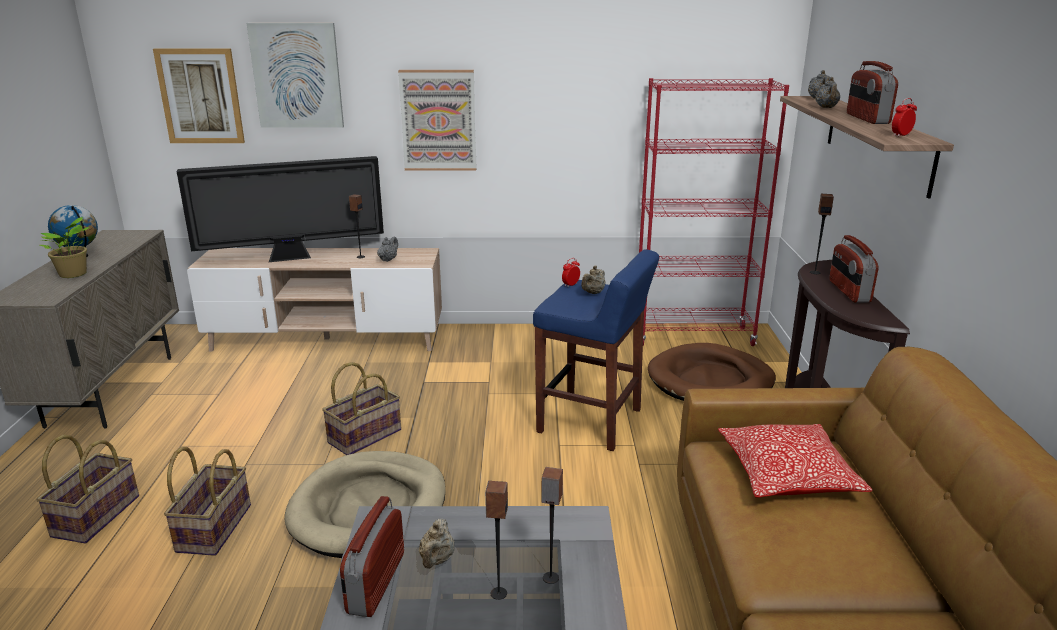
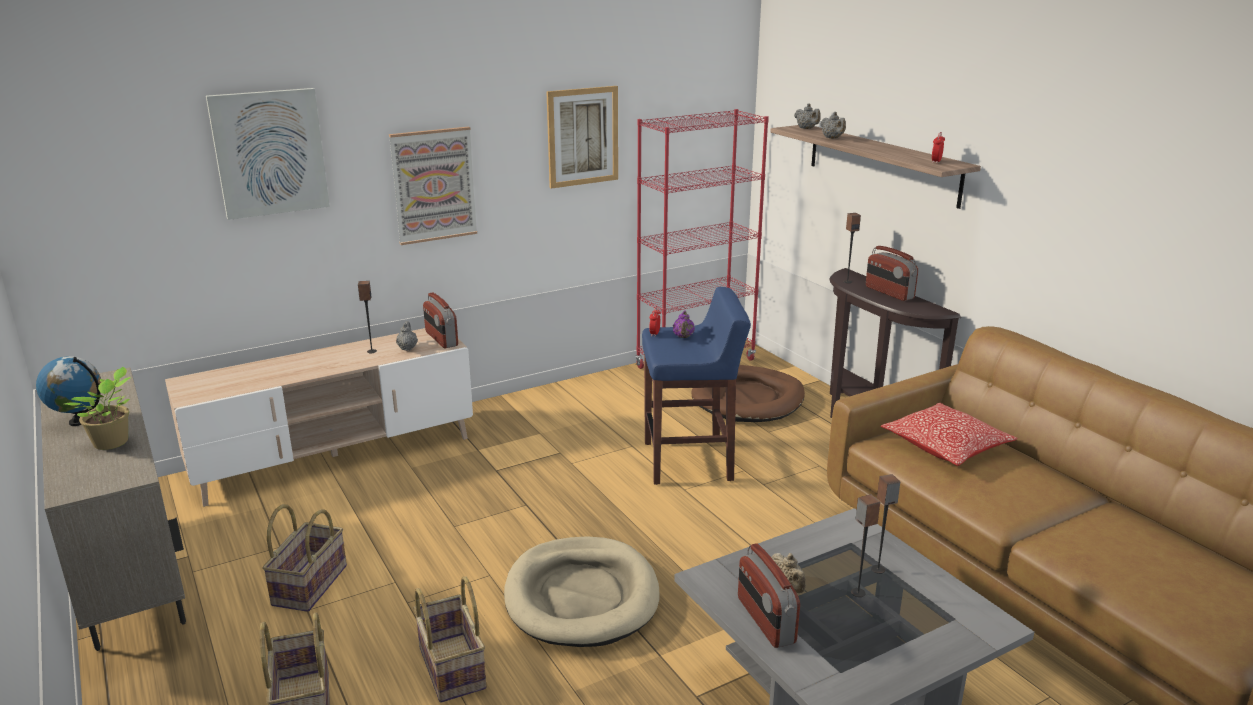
camera: 30 degrees left, 0 degrees up
(200, 96) = (142, 191): picture -> picture (582, 136)
(292, 258) = (292, 369): television -> none
(364, 436) = (498, 537): basket -> basket (309, 585)
(593, 293) = (683, 337): beige teapot -> purple teapot
(866, 119) = (882, 147): radio -> radio (441, 339)

